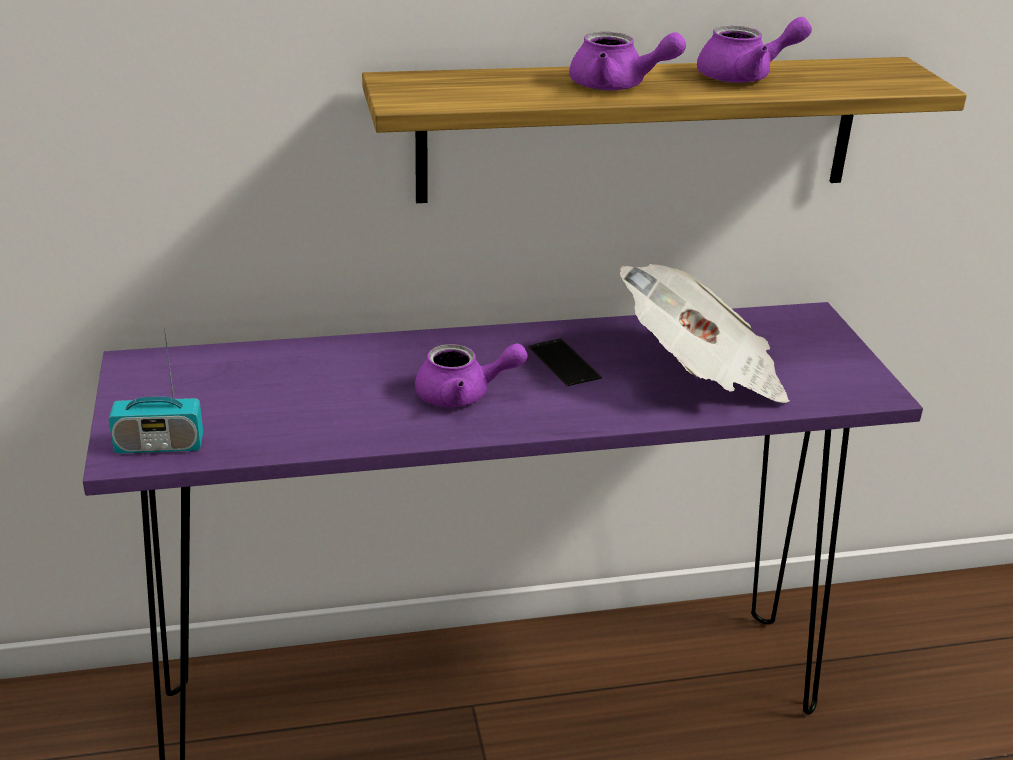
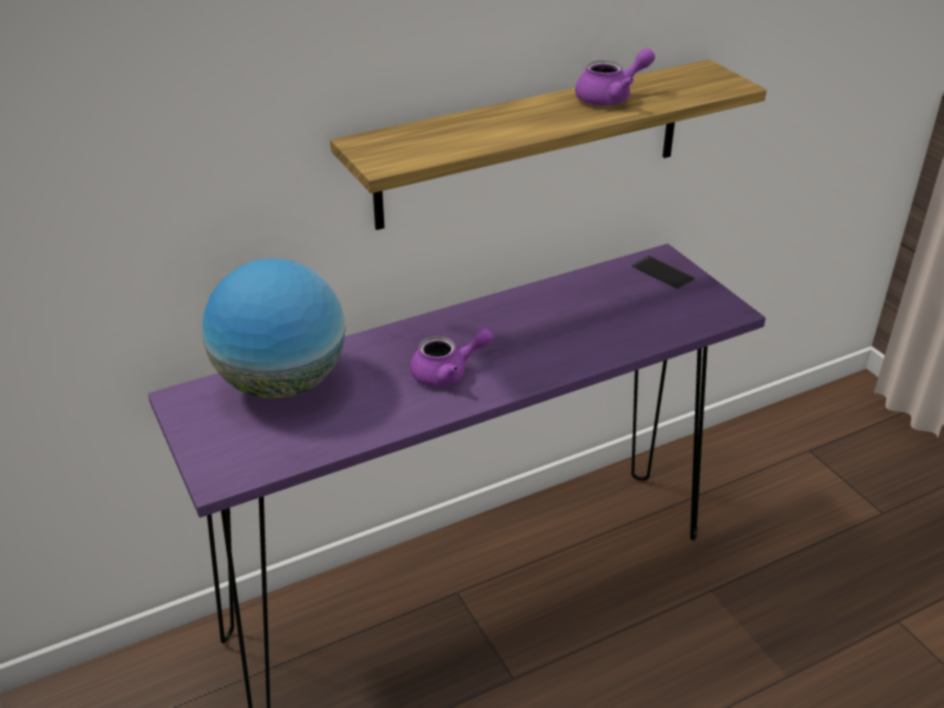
camera: 15 degrees left, 5 degrees up
(159, 445) = (240, 464): radio -> none
(258, 369) = (281, 383): none -> globe
(564, 363) = (507, 331): phone -> phone (663, 272)
(617, 86) = (527, 122): purple teapot -> none
(702, 374) = (608, 321): newspaper -> none

